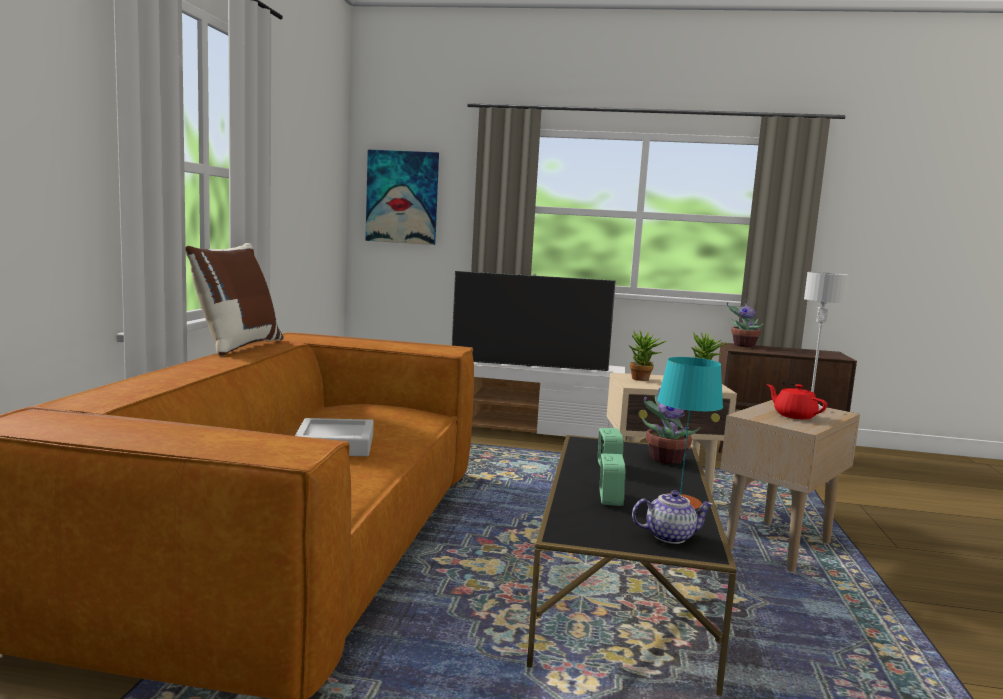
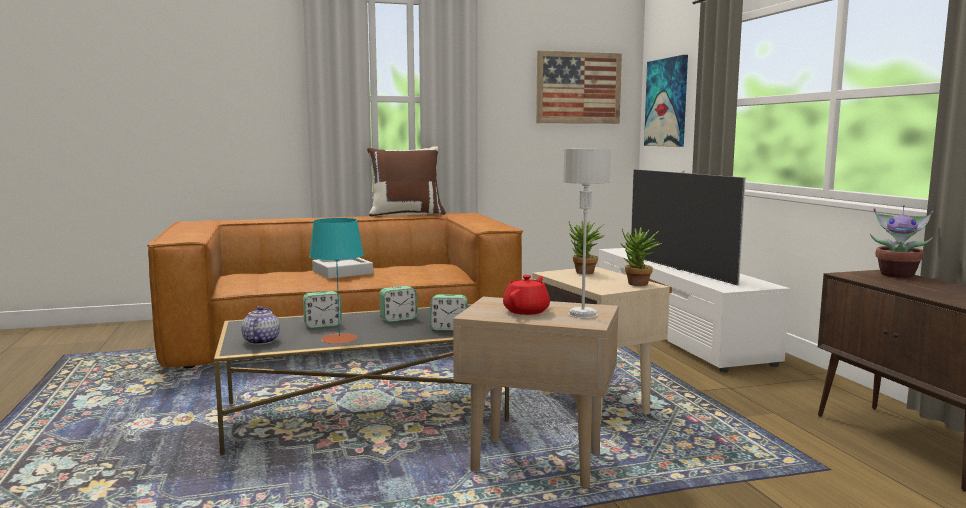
camera: 65 degrees right, 0 degrees up
(318, 171) = (578, 88): none -> picture
(664, 459) = (449, 328): potted plant -> alarm clock
(670, 536) = (260, 341): teapot -> teapot turned 150 degrees counterclockwise

